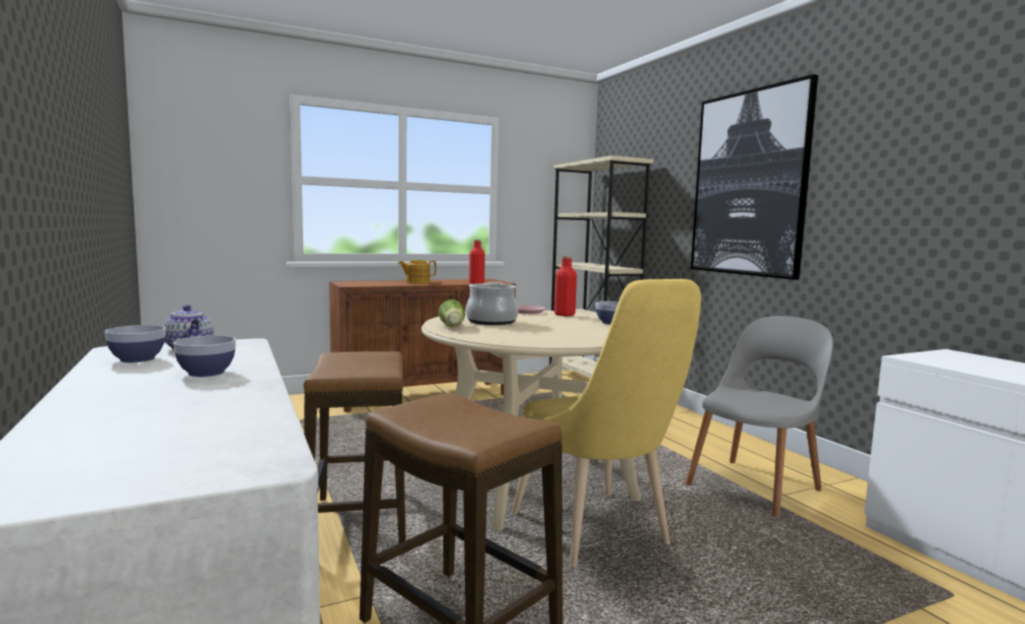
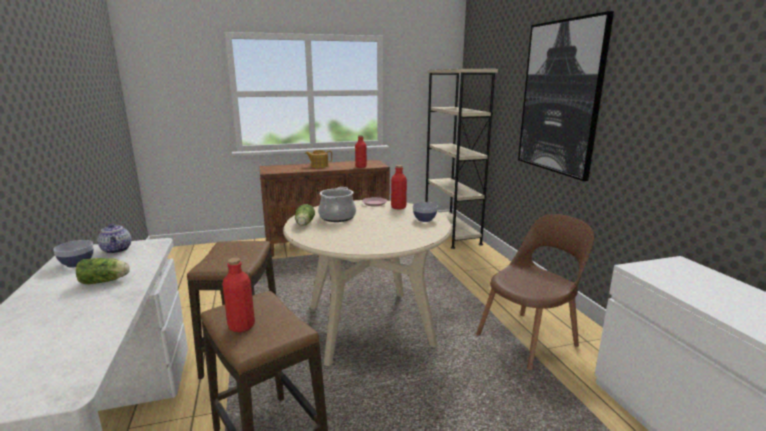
camera: 10 degrees right, 10 degrees up
(206, 373) = (106, 281): bowl -> lettuce
(442, 423) = (241, 326): none -> red bottle
(596, 533) = (392, 373): yellow chair -> none
(755, 485) = (529, 338): grey chair -> brown chair

